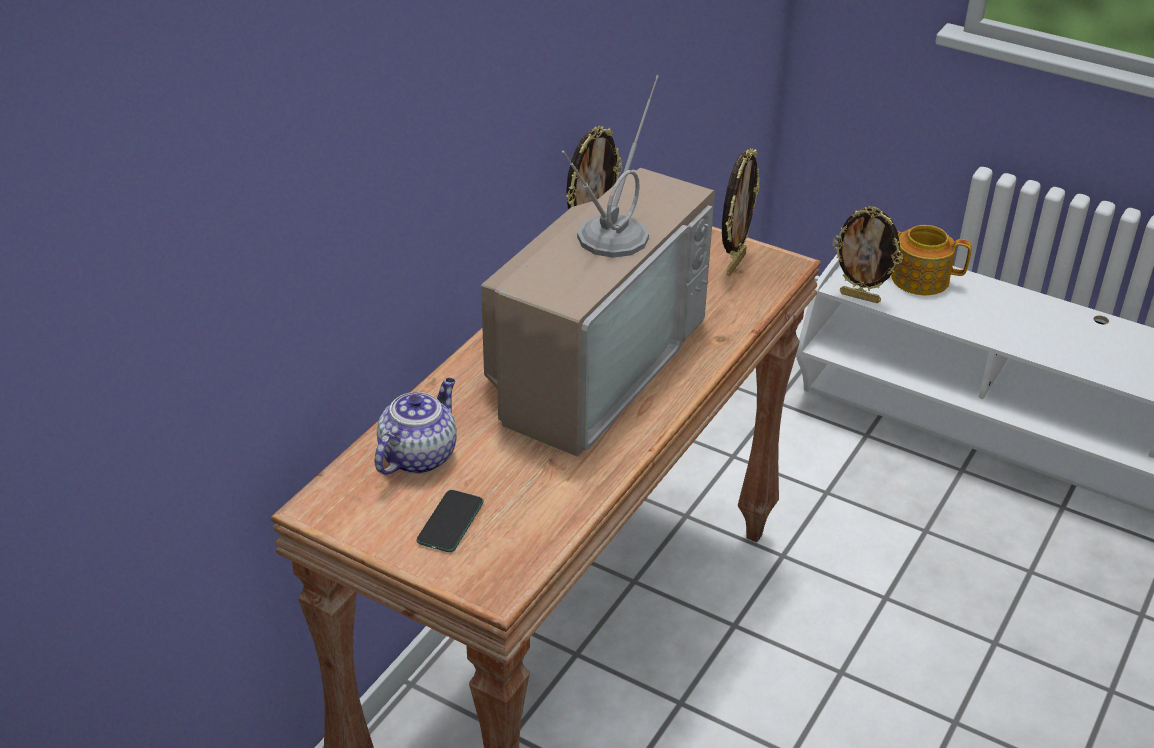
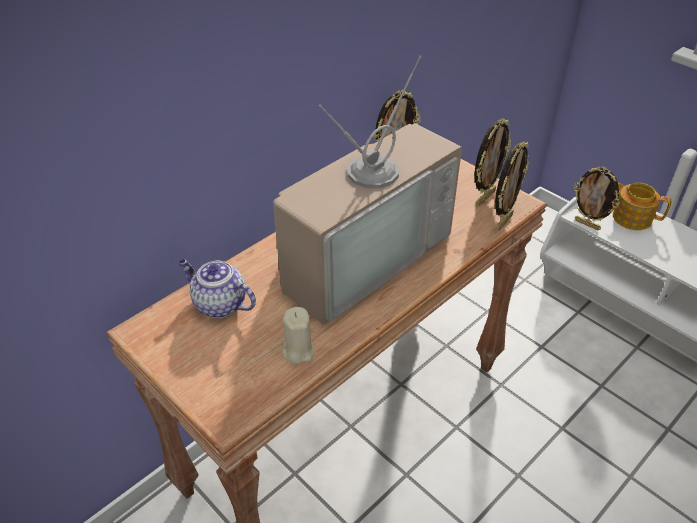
camera: 15 degrees right, 5 degrees up
(418, 455) = (219, 304): teapot -> teapot turned 105 degrees counterclockwise
(450, 522) = (218, 360): phone -> none
(555, 494) = (298, 351): none -> beige candle
(770, 292) = (503, 221): none -> picture frame

